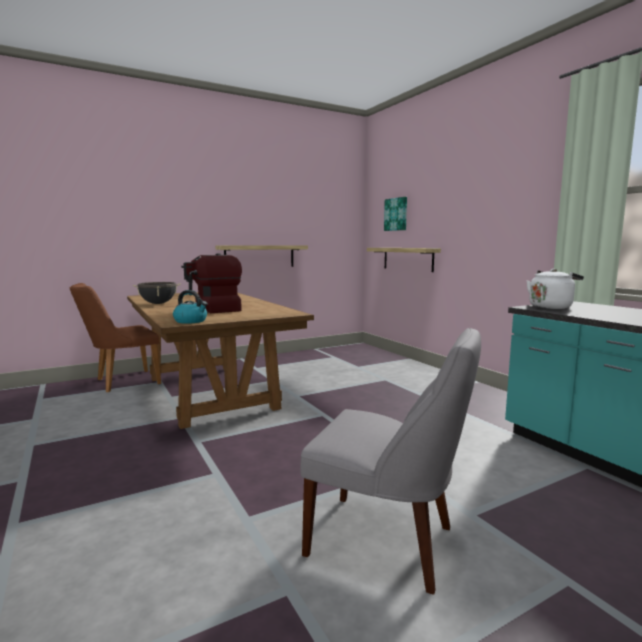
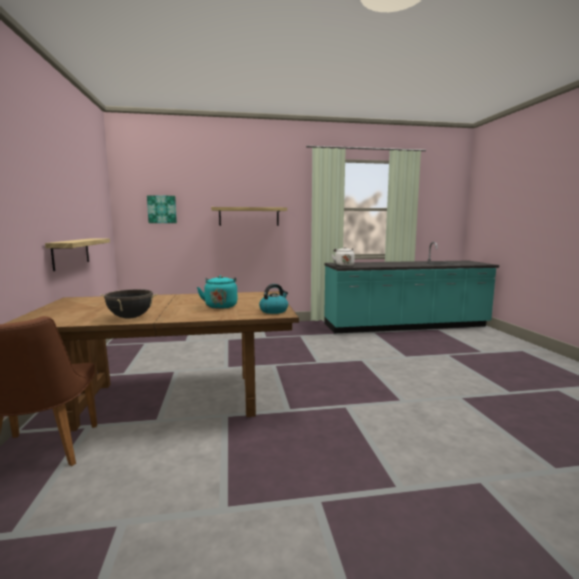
camera: 70 degrees left, 0 degrees up
(210, 310) = (221, 306): coffee machine -> turquoise kettle
(387, 542) = (425, 374): grey chair -> none
(407, 259) = (181, 246): shelf -> shelf (249, 216)

